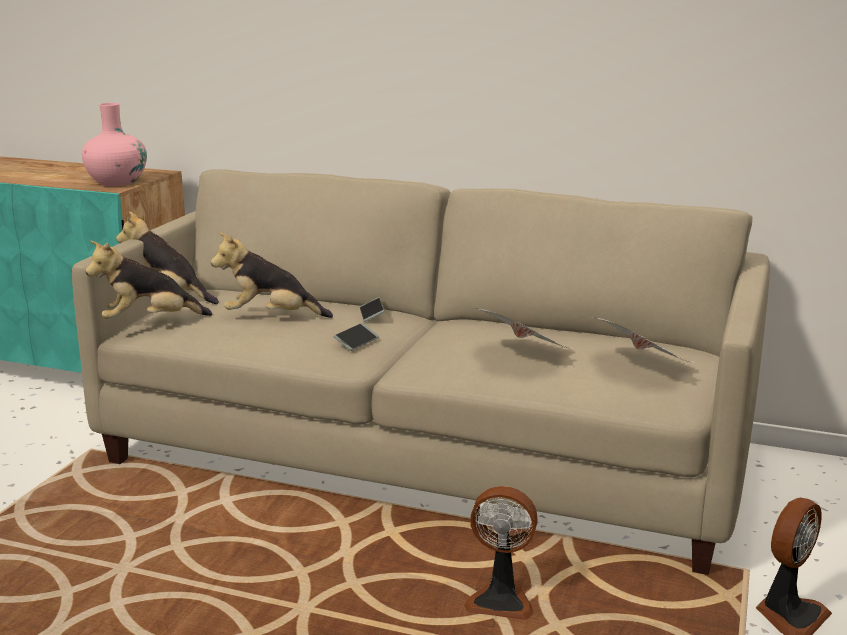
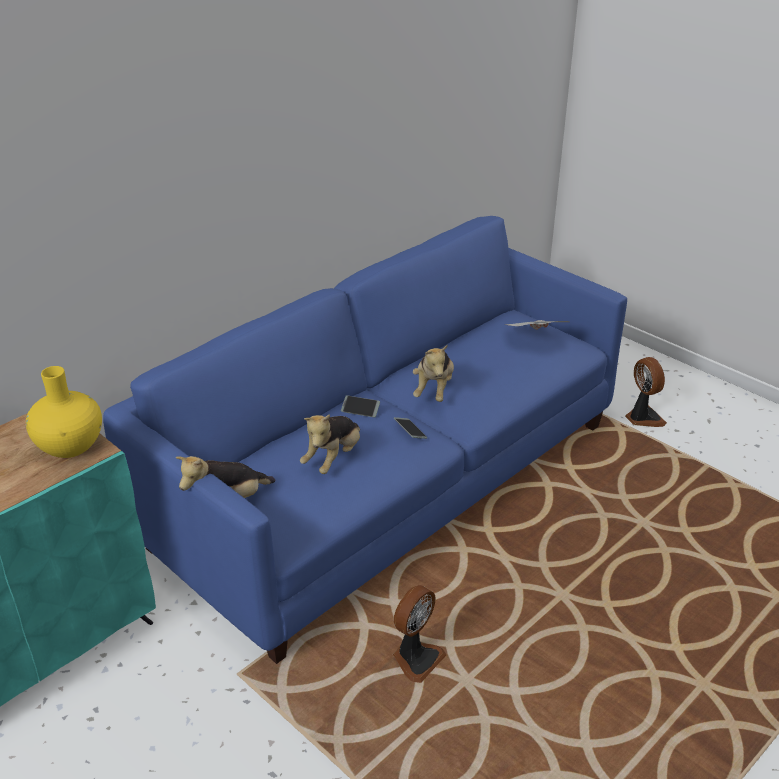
camera: 65 degrees left, 15 degrees up
(117, 182) = (70, 446): pink vase -> yellow vase
(149, 322) = (291, 527): plush toy -> plush toy (434, 390)
(425, 456) = (389, 483): beige sofa -> blue sofa
(501, 601) = (588, 509): fan -> fan (416, 659)
(524, 355) = (494, 371): newspaper -> none

